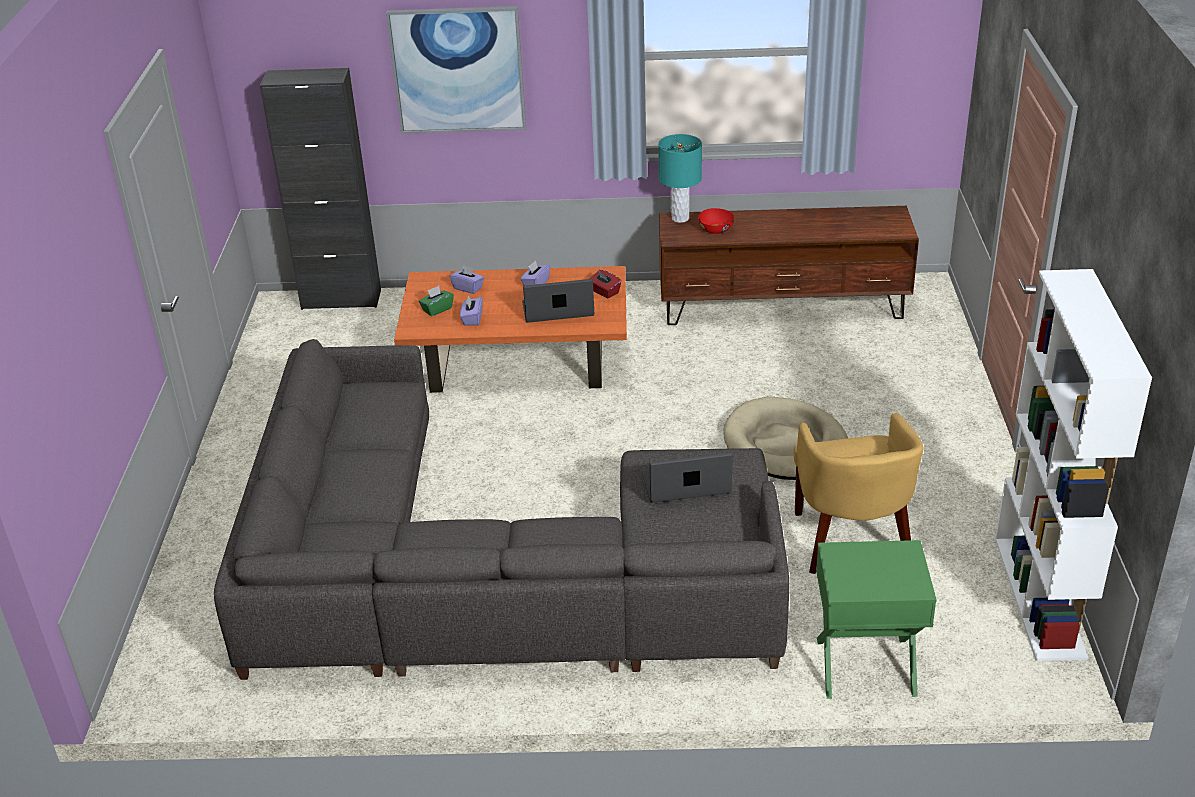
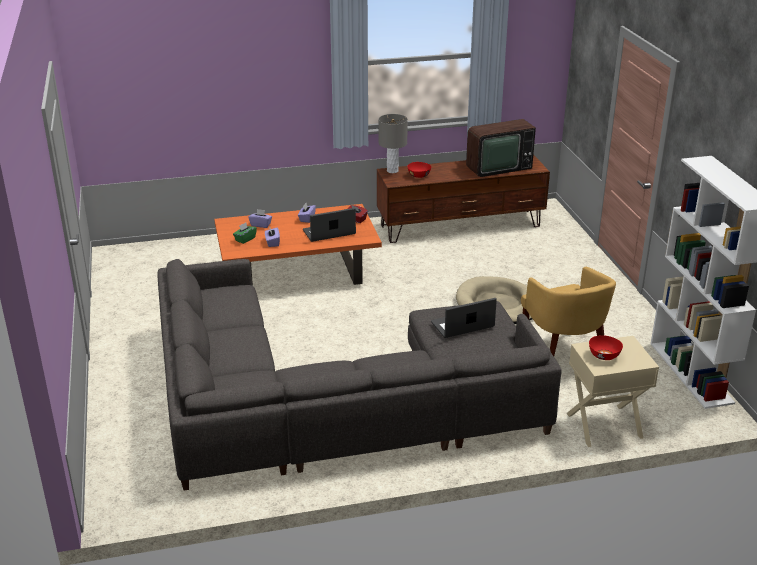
camera: 15 degrees left, 5 degrees down
(341, 299) = (155, 247): black cabinet -> none
(458, 70) = (240, 77): picture -> none
(680, 218) = (392, 171): turquoise table lamp -> grey table lamp
(839, 224) = (496, 166): none -> television
(858, 569) = (603, 356): none -> red bowl
(866, 667) = (604, 426): green nightstand -> beige nightstand

